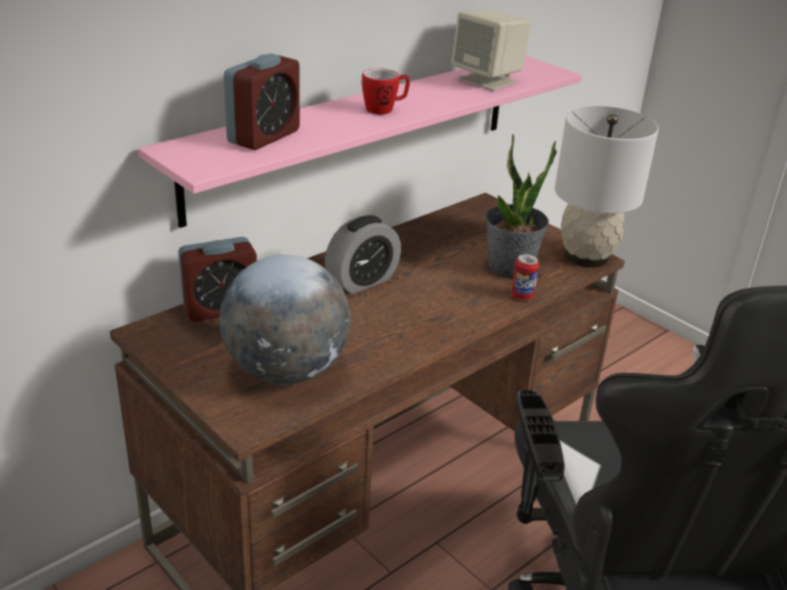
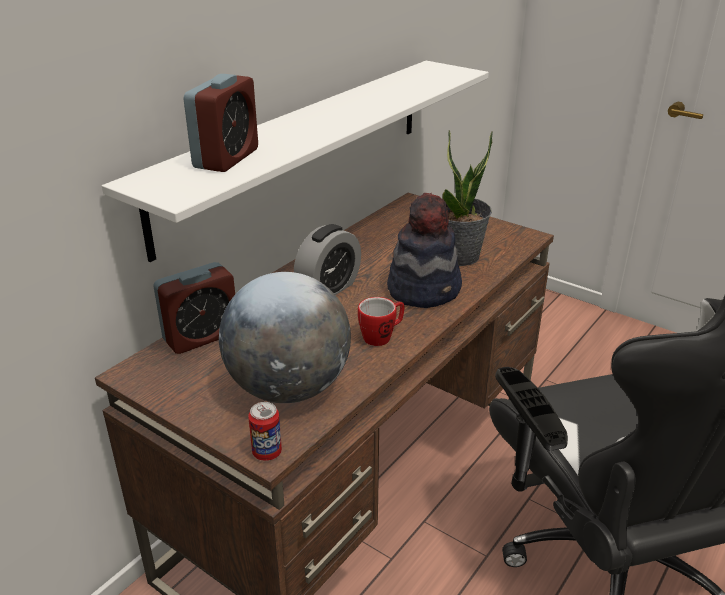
camera: 10 degrees left, 0 degrees up
(358, 133) = (300, 148): pink shelf -> white shelf
(385, 109) = (330, 120): mug -> mug (382, 336)
(460, 296) = (424, 289): none -> hat
(487, 81) = (410, 85): beige speaker -> none
(522, 296) = (480, 280): can -> can (267, 453)
(586, 256) = (519, 236): white table lamp -> none

